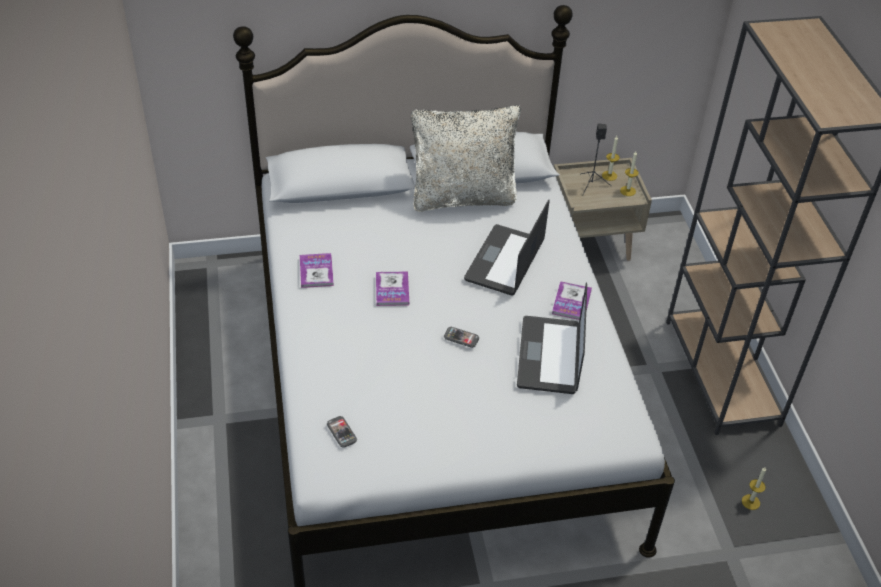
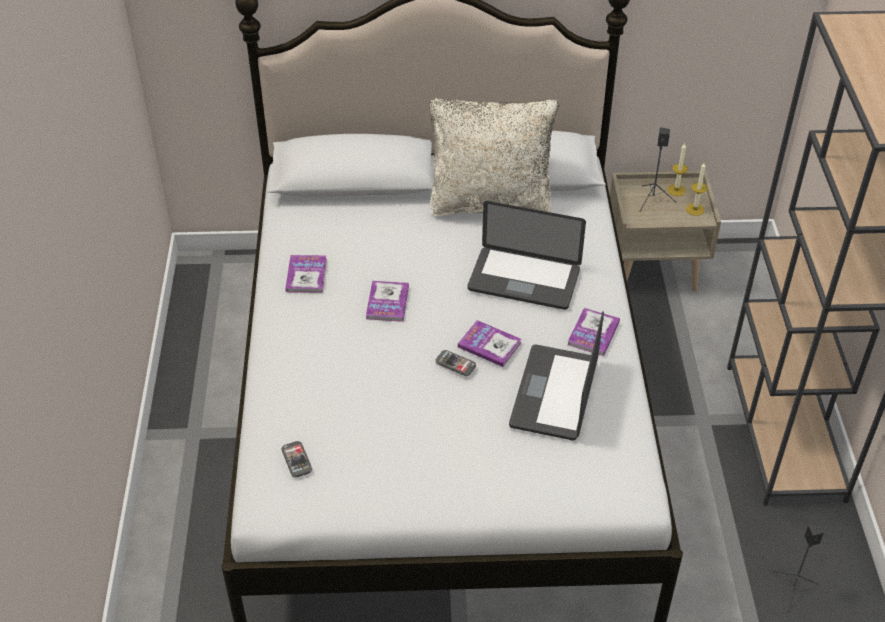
camera: 10 degrees right, 0 degrees up
(486, 319) = (489, 344): none -> book
(504, 261) = (524, 280): laptop -> laptop turned 105 degrees counterclockwise
(750, 502) = (793, 589): candle -> black speaker

